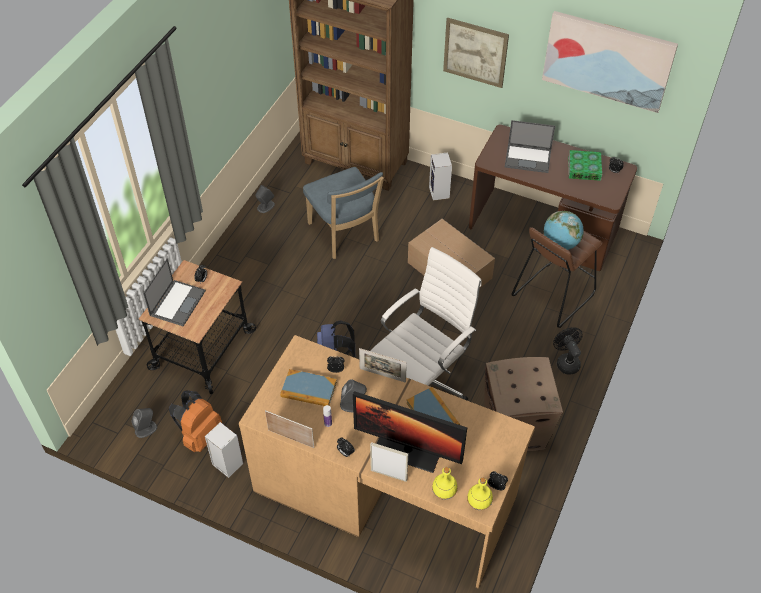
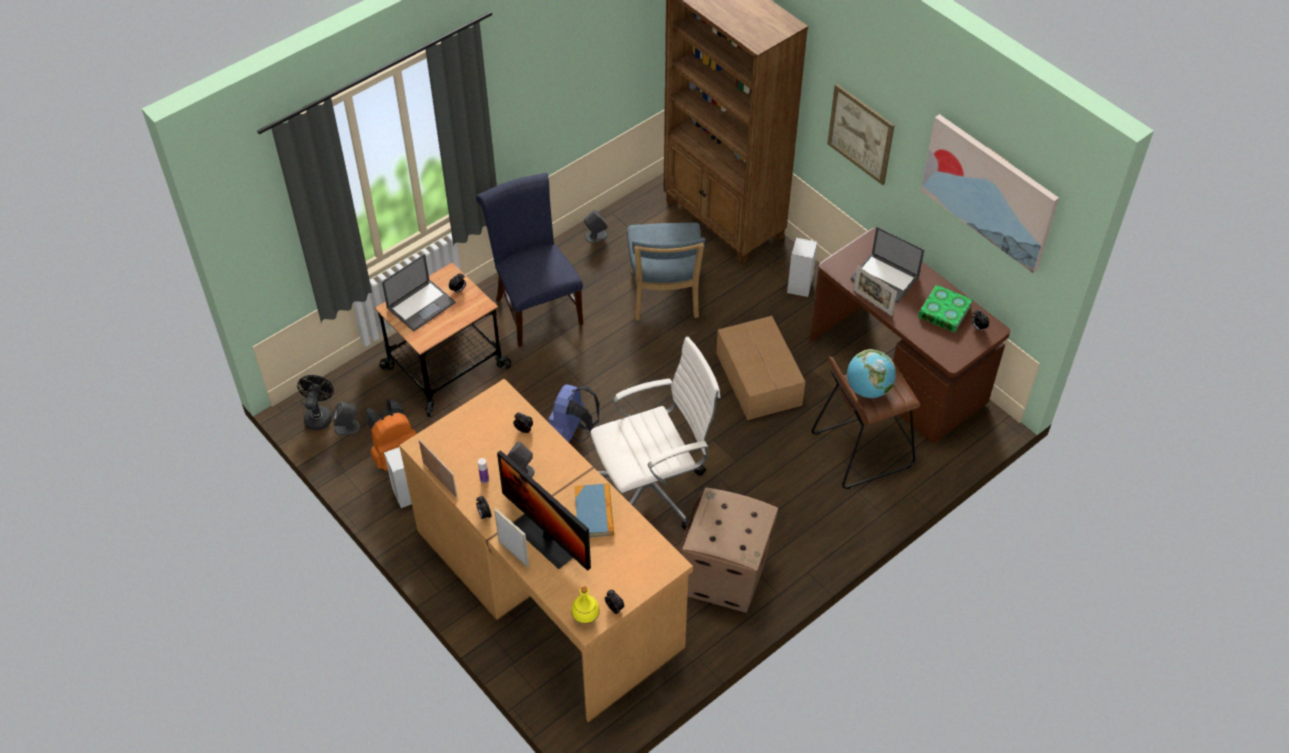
camera: 25 degrees right, 0 degrees up
(249, 277) = (535, 308): none -> blue chair
(308, 390) = (485, 439): book -> none
(382, 375) = (567, 453): picture frame -> picture frame (872, 302)
(443, 493) = (557, 593): yellow bottle -> none
(566, 361) = (830, 529): black fan -> black fan (319, 415)

